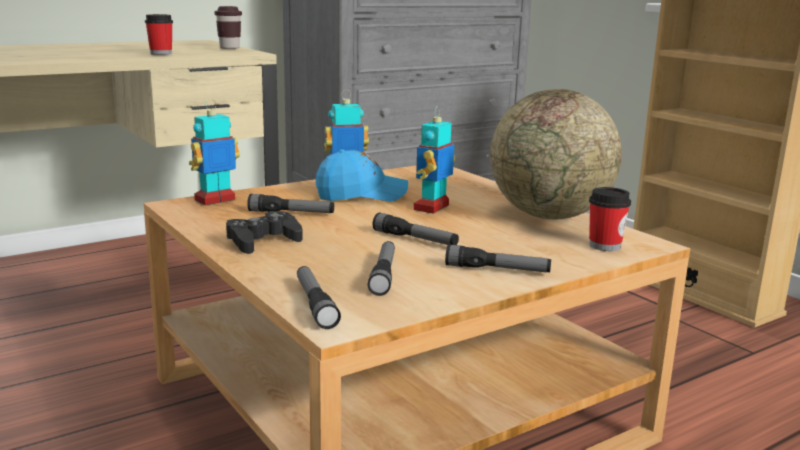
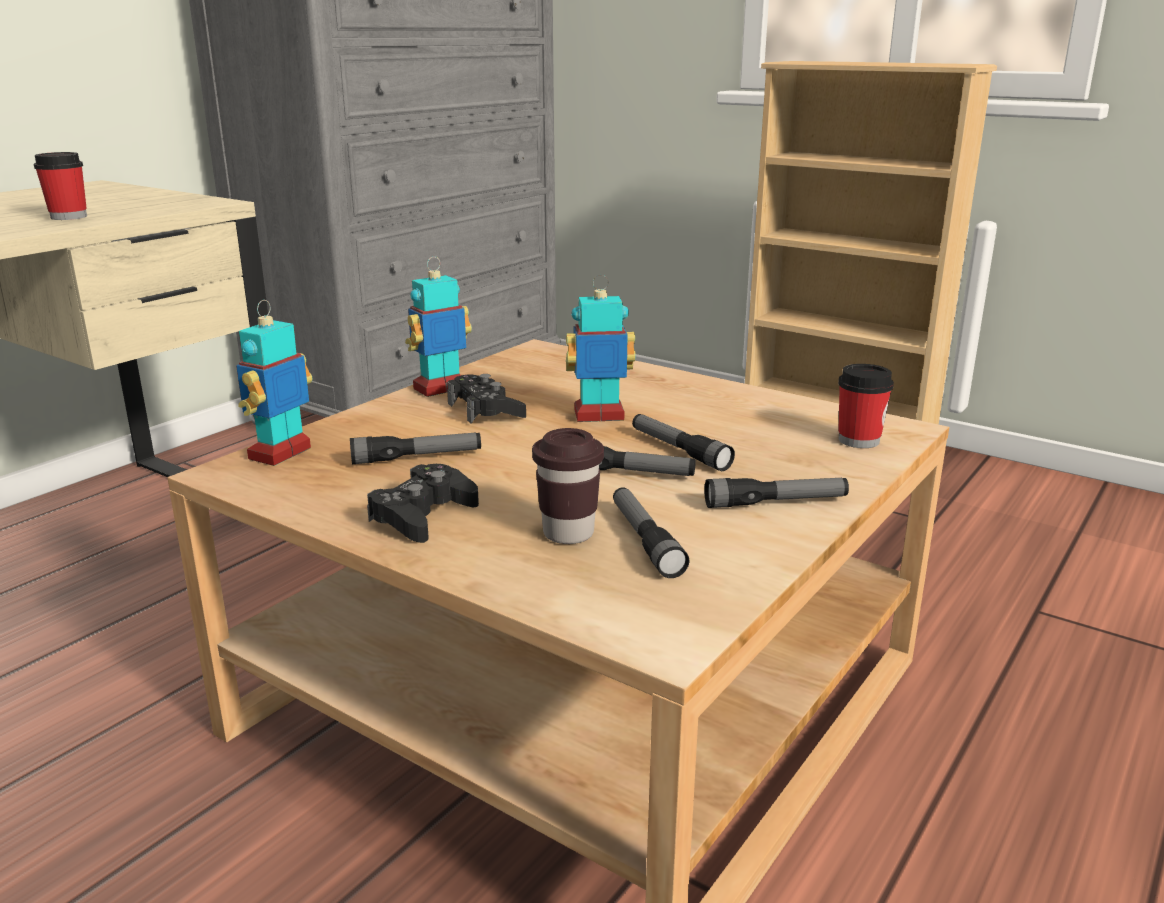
camera: 20 degrees left, 5 degrees up
(229, 48) = (162, 195): brown cup -> brown cup (568, 533)
(315, 304) = (604, 613): flashlight -> flashlight (679, 451)
(361, 195) = (486, 410): blue cap -> black game controller
(432, 208) = (599, 416): toy robot -> toy robot turned 75 degrees clockwise
(549, 215) = (752, 405): globe -> none

